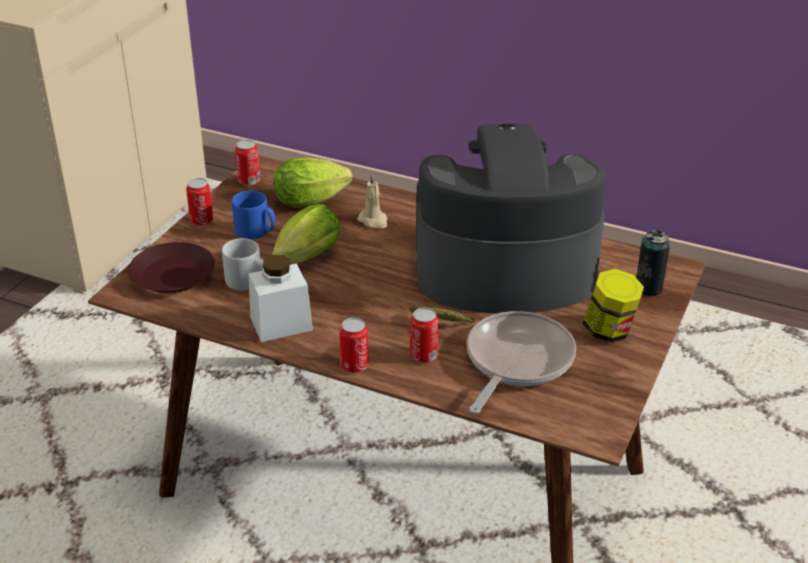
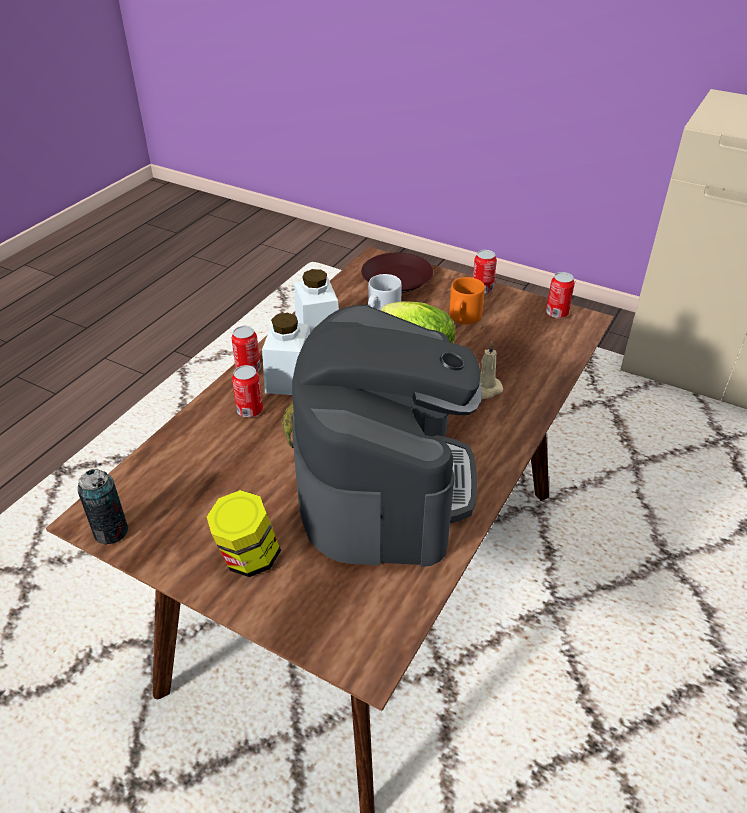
camera: 95 degrees right, 5 degrees up
(256, 232) = (463, 318): blue mug -> orange mug
(314, 201) = (522, 352): lettuce -> none
(368, 335) = (289, 378): none -> white jar
(516, 361) = (220, 472): frying pan -> none
(649, 288) = (326, 618): can -> can (111, 532)

